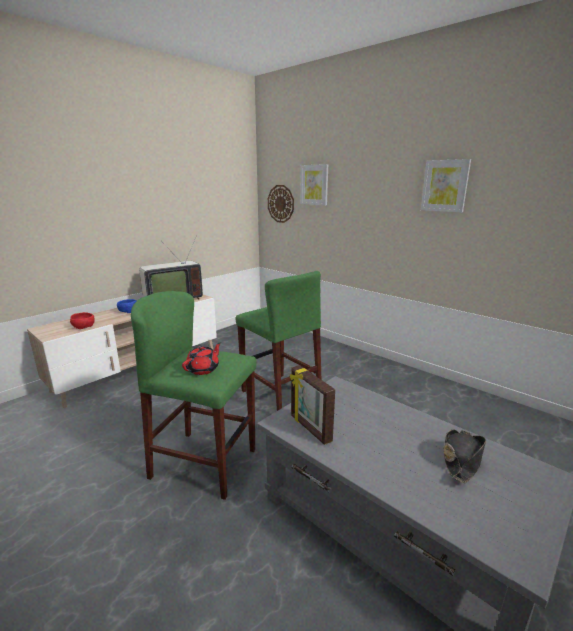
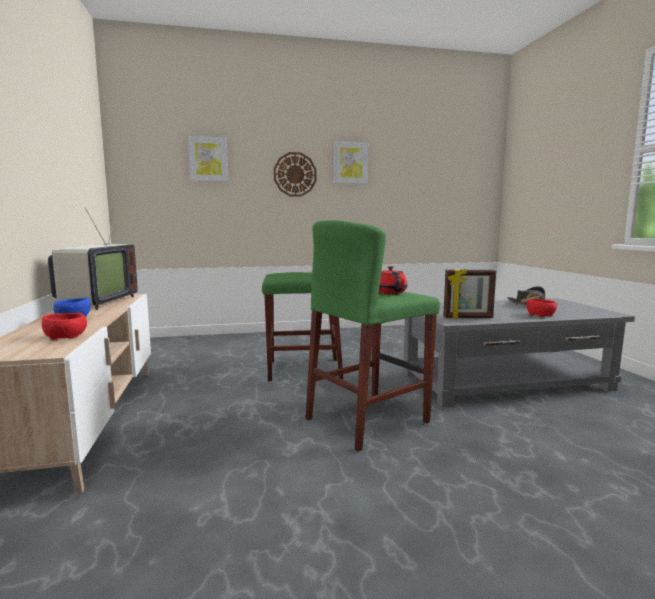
camera: 55 degrees left, 10 degrees down
(281, 203) = (154, 181): wall clock -> wall clock (295, 174)
(397, 479) = (540, 315): none -> red bowl

